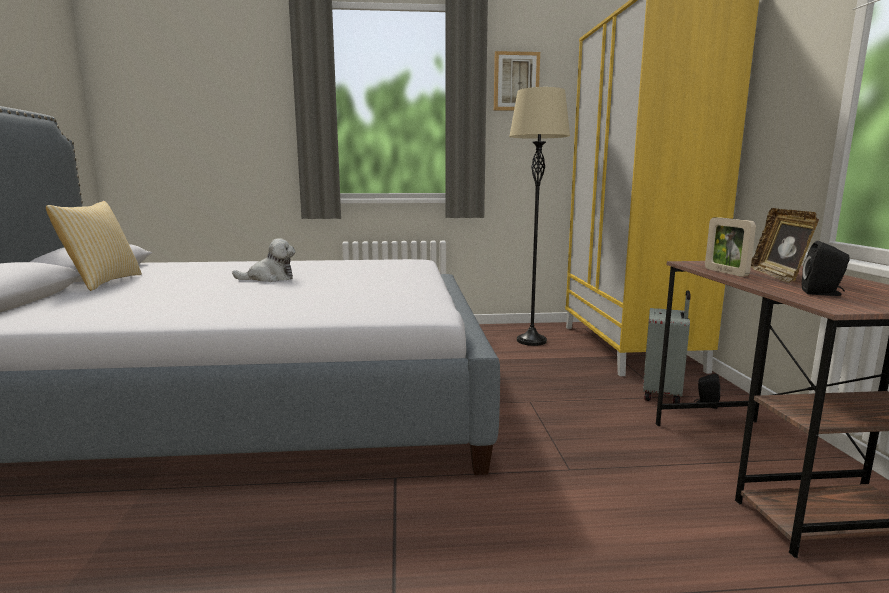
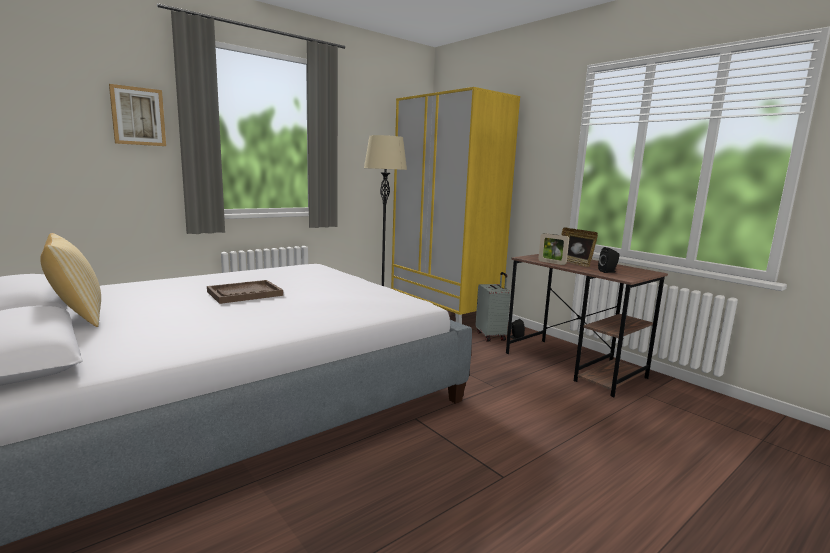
camera: 35 degrees left, 0 degrees up
(269, 278) = (244, 293): plush toy -> brown tray
(516, 81) = (352, 123): picture -> picture (138, 116)

